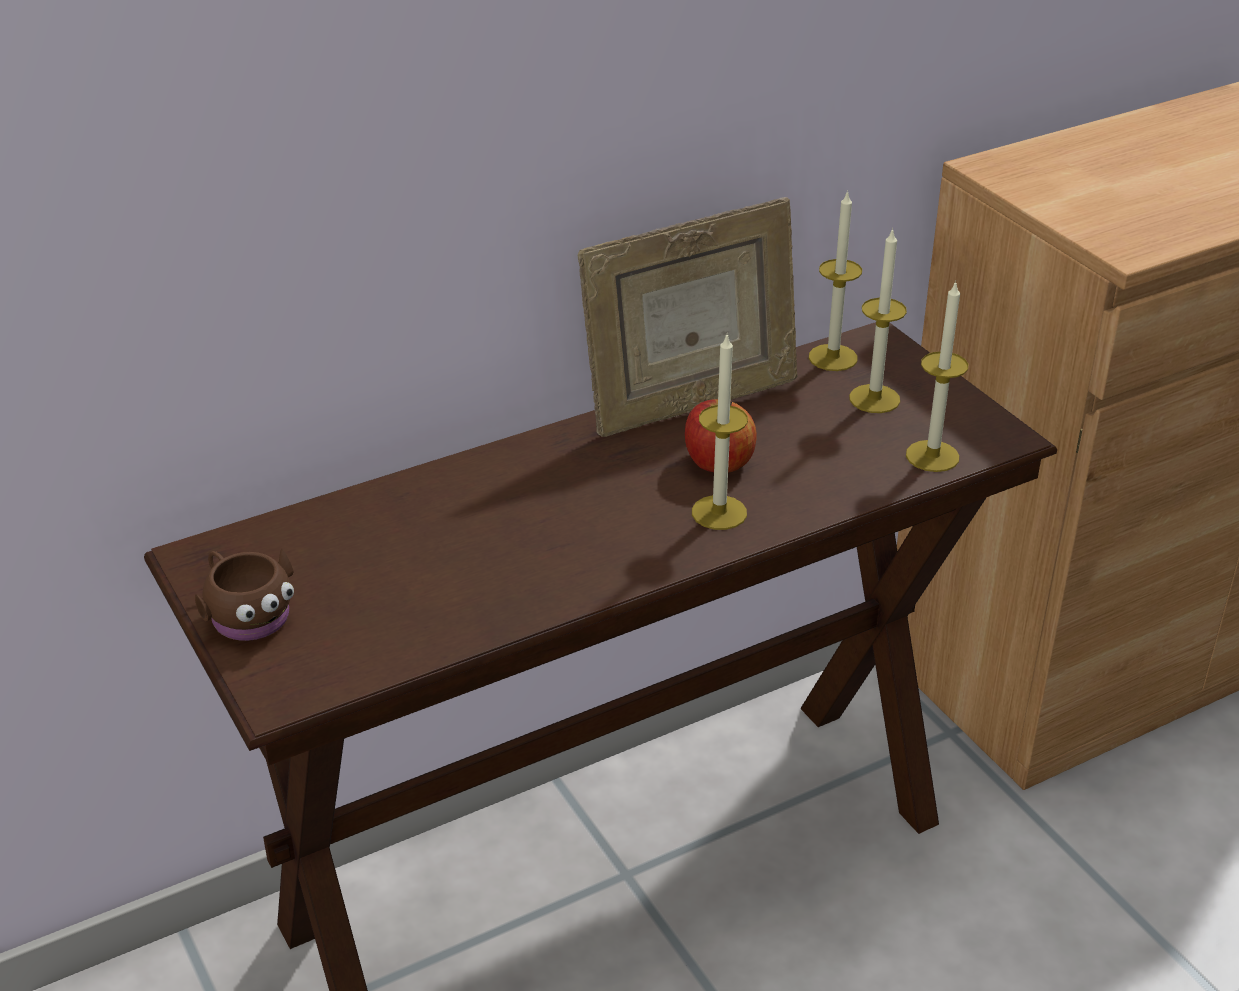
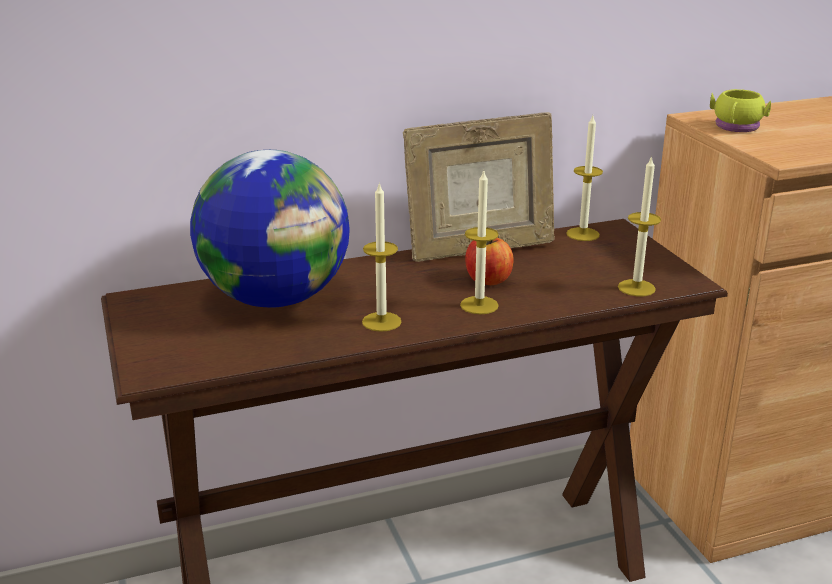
camera: 10 degrees right, 10 degrees down
(247, 614) = (147, 330): brown mug -> none
(418, 531) = (276, 298): none -> globe
(874, 399) = (605, 256): candle -> candle (381, 322)
(1049, 187) = (736, 128): none -> yellow mug

